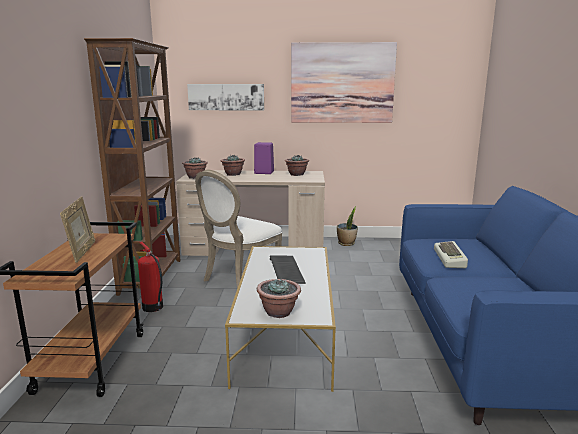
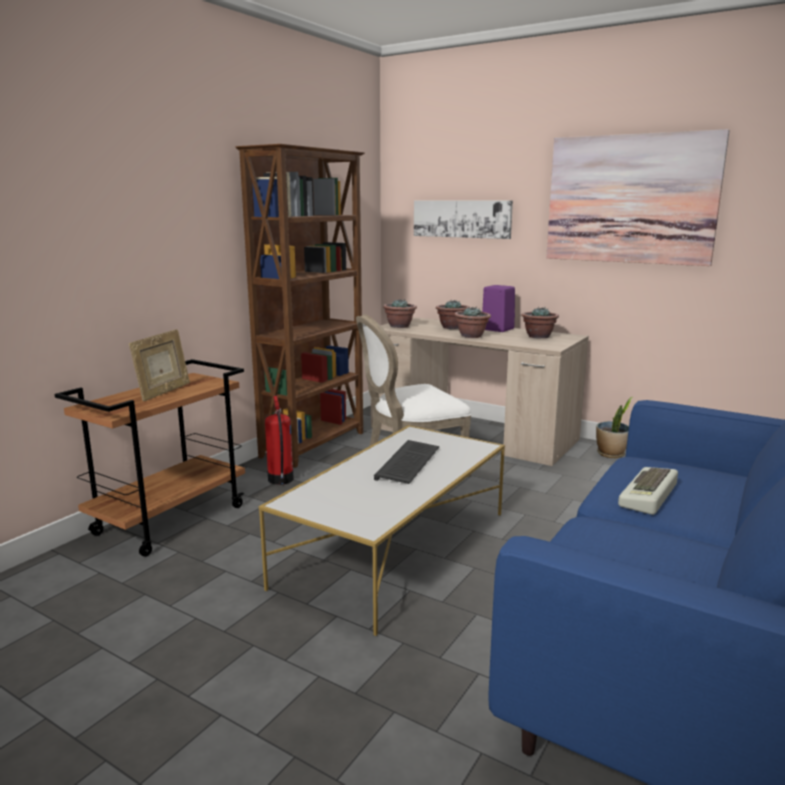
camera: 30 degrees right, 0 degrees up
(279, 312) = (332, 509): potted plant -> potted plant (471, 336)

